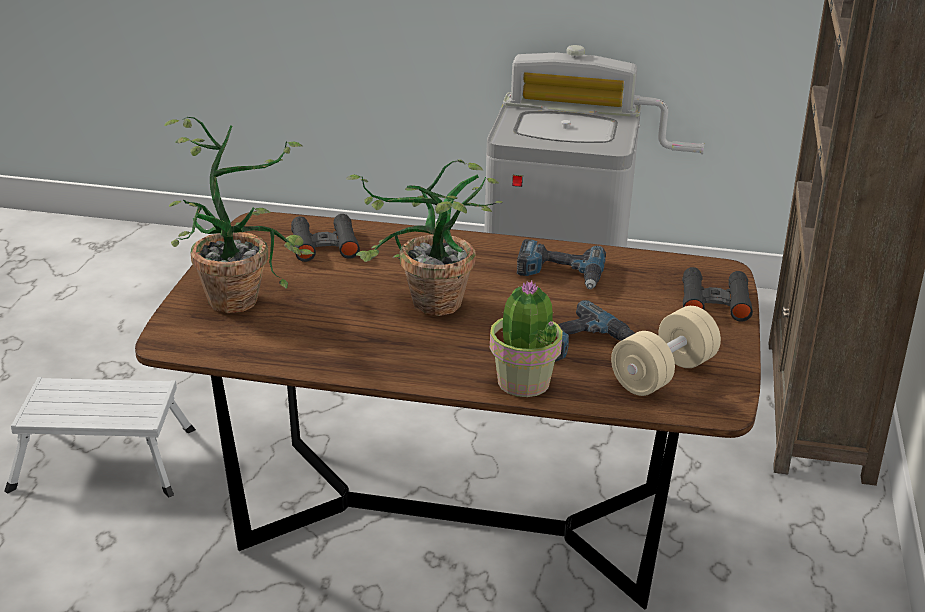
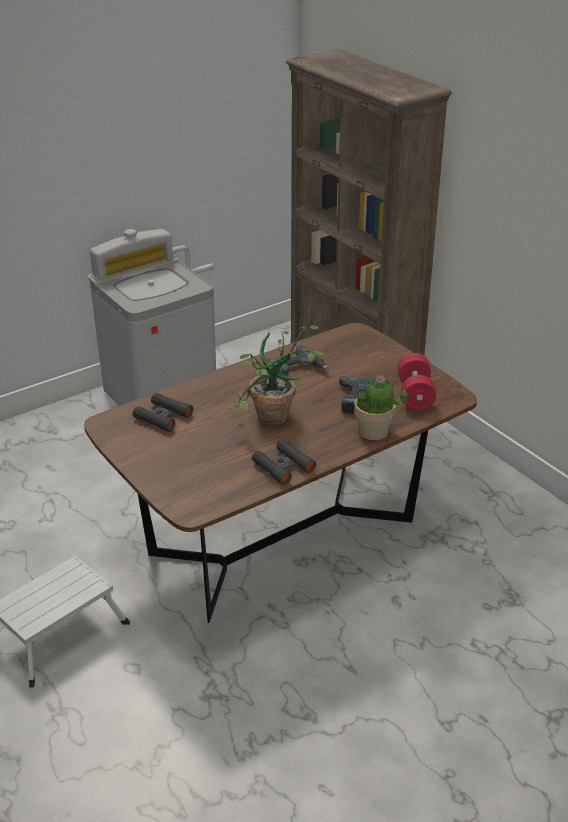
camera: 45 degrees left, 5 degrees up
(241, 295) = (175, 467): potted plant -> none
(663, 374) = (415, 394): beige dumbbell -> red dumbbell
(715, 302) = (378, 348): black binoculars -> black binoculars (283, 467)

